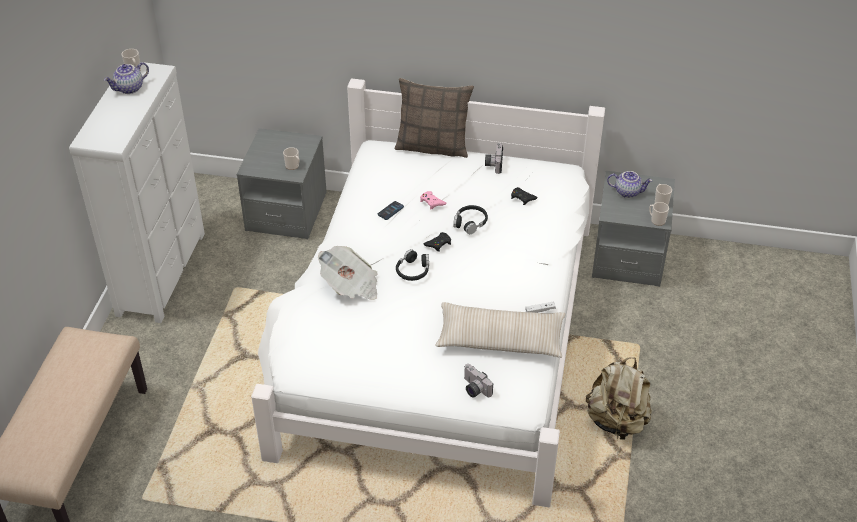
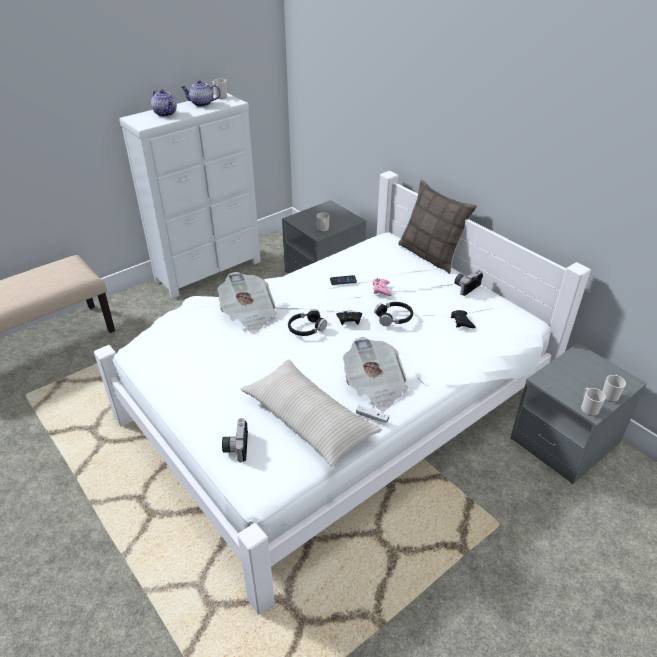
camera: 40 degrees right, 5 degrees down
(516, 287) = (375, 386): none -> newspaper
(617, 421) = (405, 581): beige backpack -> none
(628, 192) = (582, 370): teapot -> teapot (166, 114)

